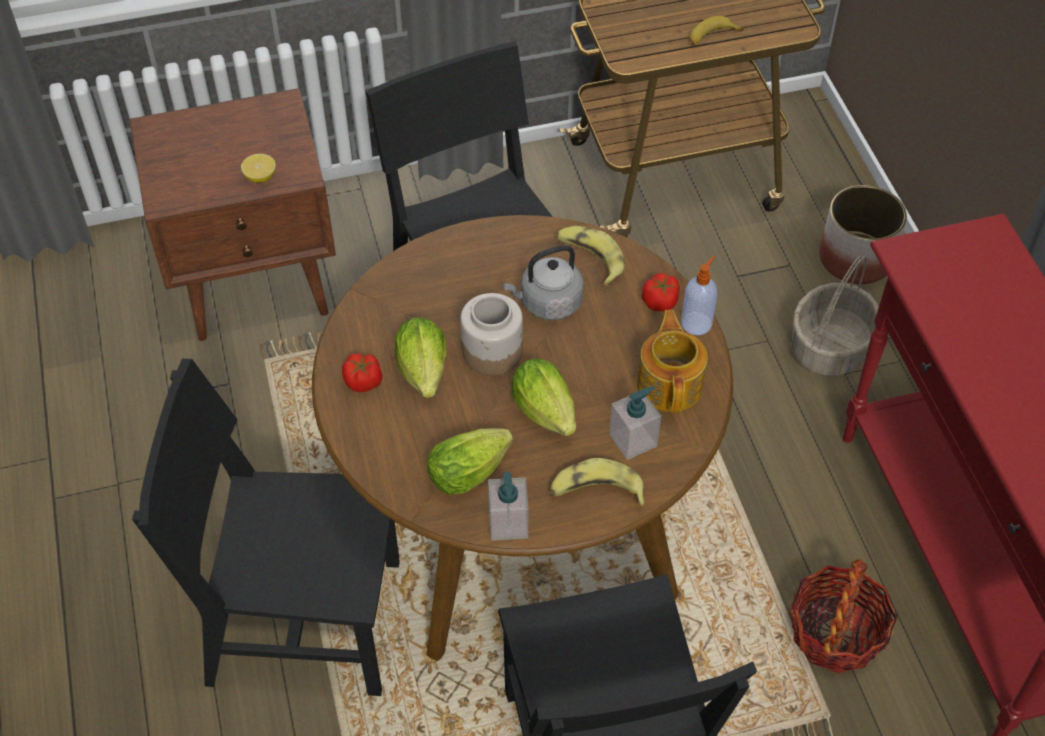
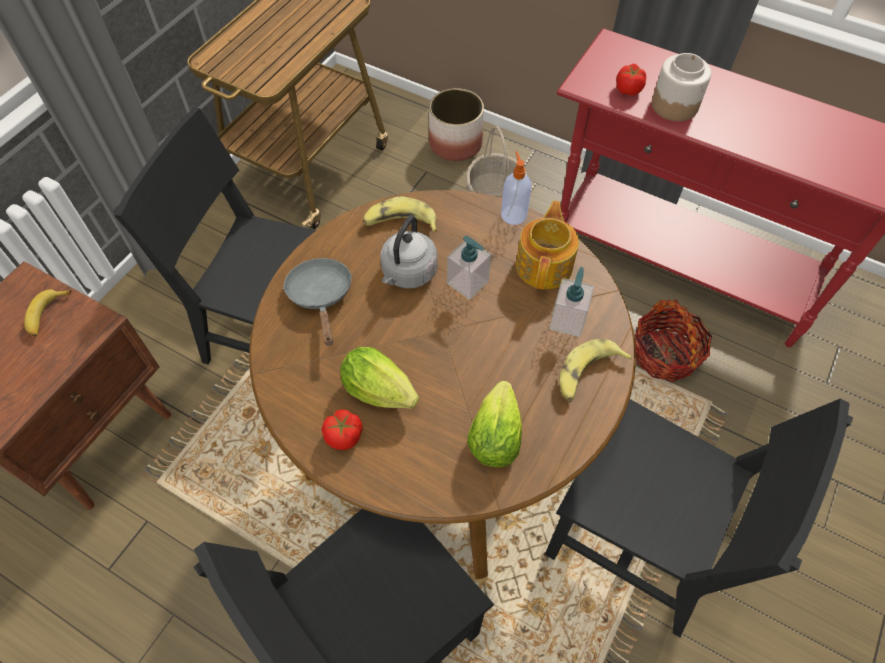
camera: 45 degrees left, 5 degrees up
(260, 177) = (63, 349): lemon -> none
(461, 269) = (321, 296): none -> grey frying pan
(493, 351) = (410, 336): jar -> jar (674, 105)
(508, 524) = (563, 448): soap dispenser -> soap dispenser (468, 283)
(547, 415) = (497, 350): lettuce -> none
(660, 302) = (476, 218): tomato -> tomato (628, 89)
(670, 384) = (545, 265): teapot -> teapot turned 60 degrees clockwise
(711, 37) = (304, 38): banana -> banana (47, 315)

